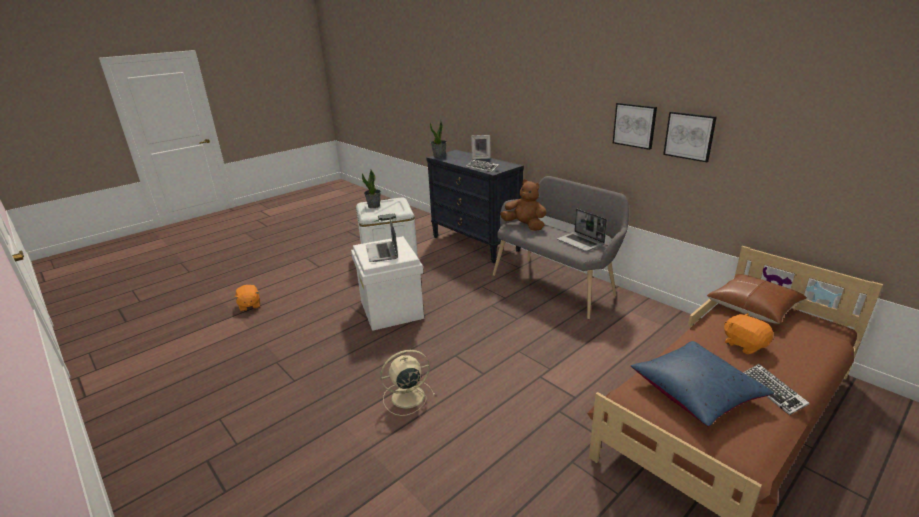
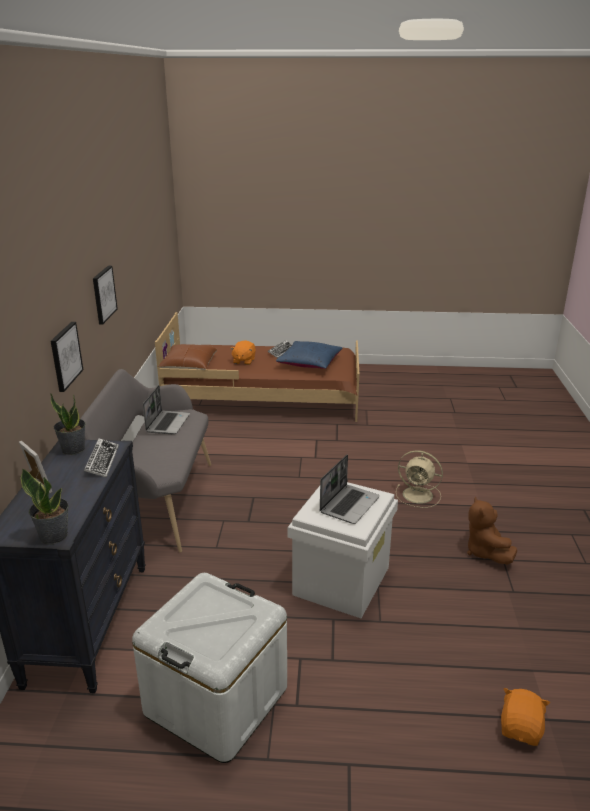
camera: 135 degrees left, 0 degrees up
(374, 206) = (214, 639): potted plant -> potted plant (73, 449)
(525, 226) = (152, 466): brown plush toy -> brown plush toy (485, 552)
(689, 136) = (122, 279): picture -> picture (65, 356)

